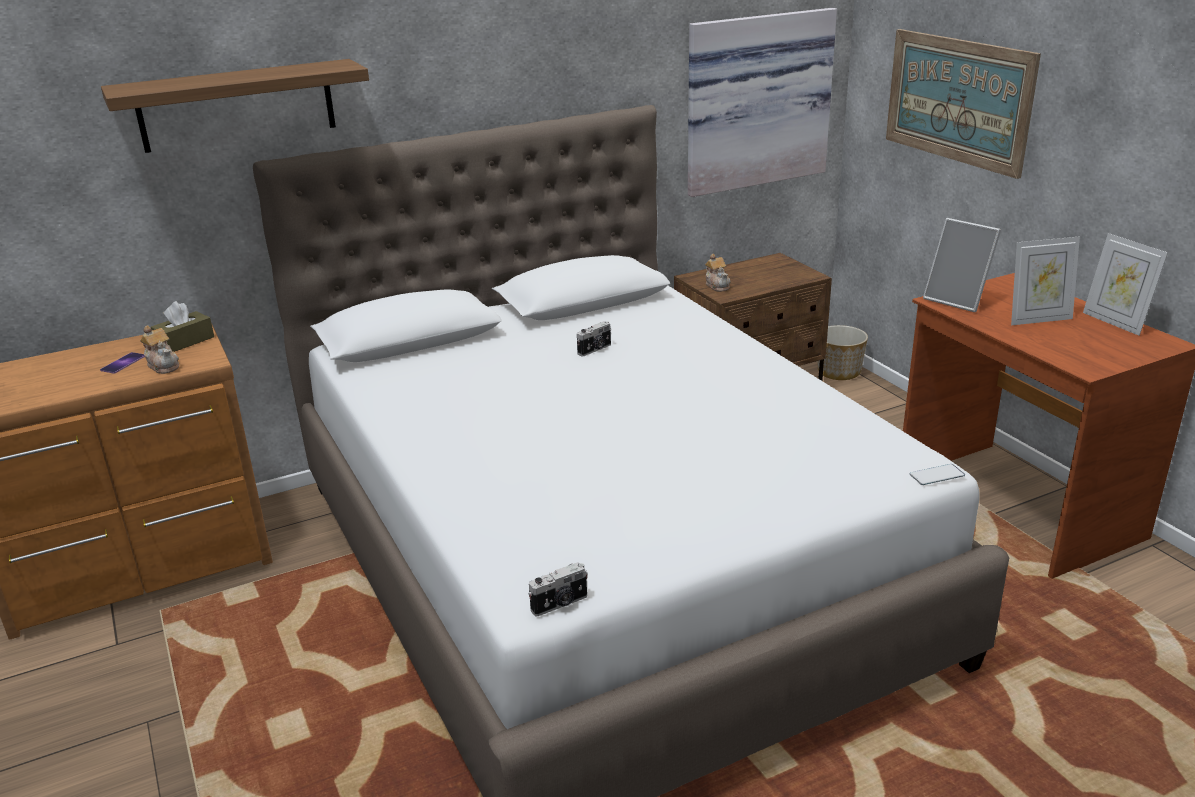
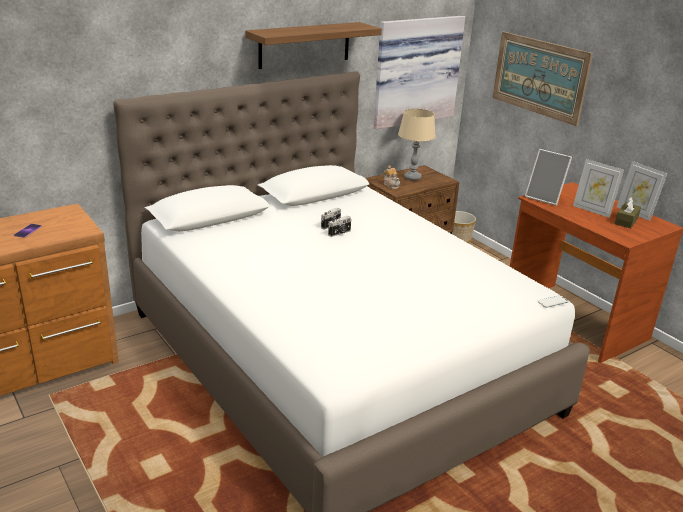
camera: 10 degrees left, 0 degrees up
(163, 365) = (57, 232): teapot -> none
(185, 342) = (66, 217): brown tissue box -> brown tissue box (626, 221)
(237, 105) = (104, 62): shelf -> shelf (304, 45)
(560, 604) = (355, 380): camera -> camera (340, 233)
(755, 273) = (412, 177): none -> beige table lamp
(1038, 319) = (592, 210): picture frame -> picture frame turned 60 degrees clockwise

